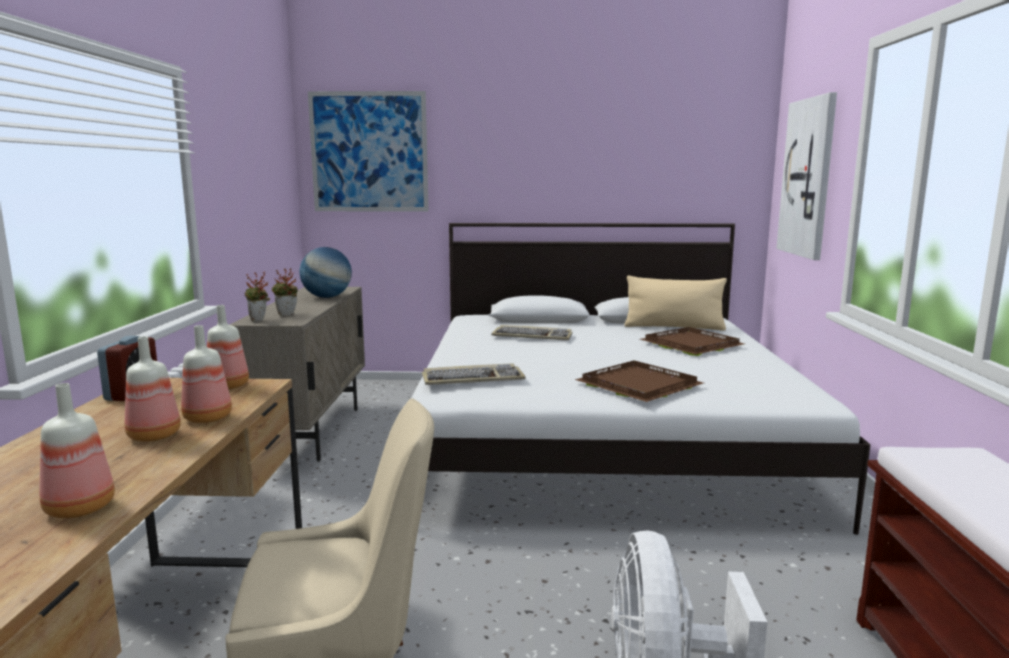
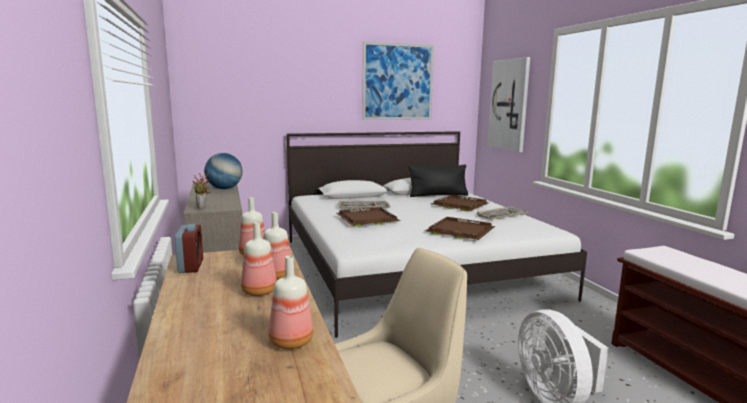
camera: 20 degrees left, 0 degrees up
(287, 315) = (217, 203): potted plant -> none
(369, 152) = (227, 84): picture -> picture (398, 82)
(473, 378) = (363, 236): keyboard -> keyboard (502, 215)
(511, 355) = (366, 219): none -> brown tray
(674, 327) = (438, 195): beige pillow -> black pillow

